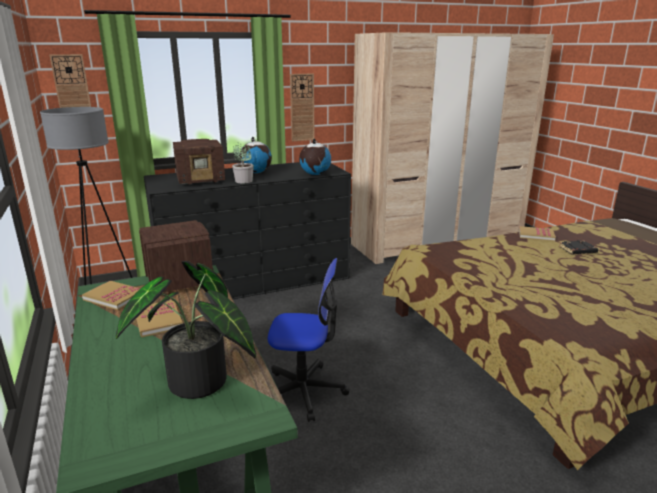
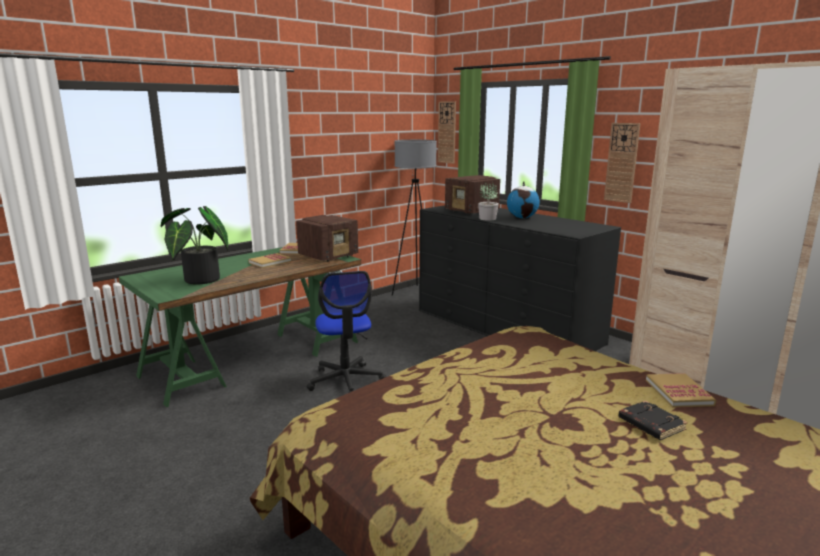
camera: 70 degrees right, 5 degrees down
(315, 174) = (549, 230): globe -> none

